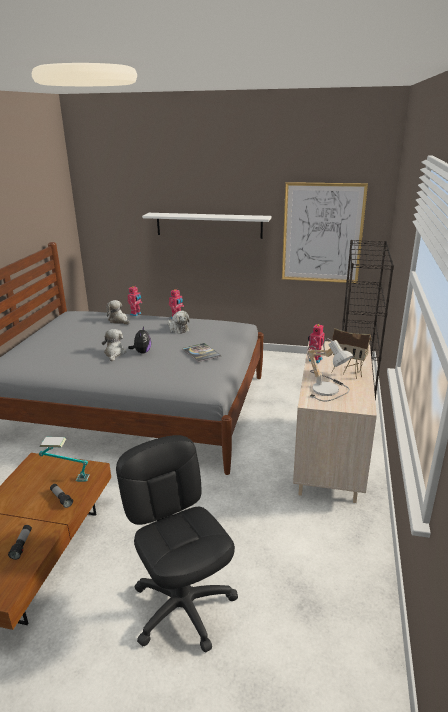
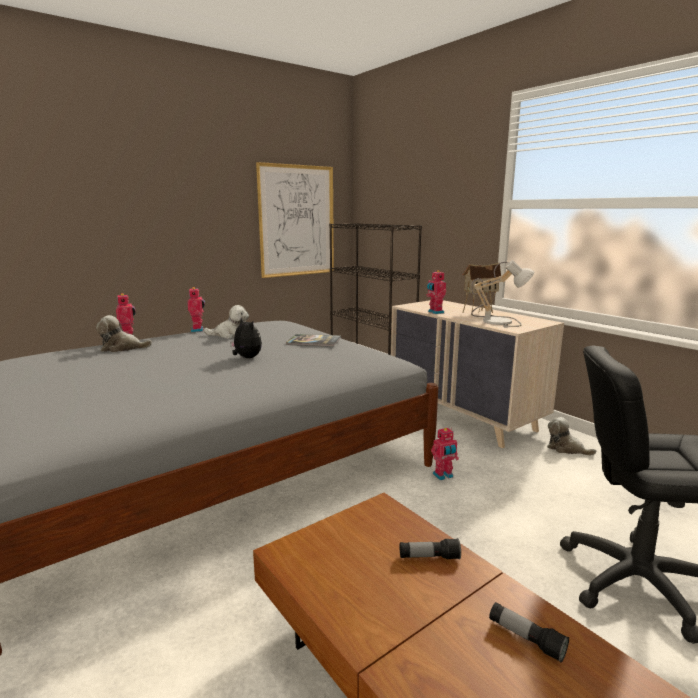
camera: 50 degrees left, 10 degrees down
(66, 478) = (378, 536): table lamp -> none
(114, 353) = (213, 369): plush toy -> plush toy (566, 448)
(208, 225) = (167, 217): white shelf -> none
(223, 485) = (443, 476): none -> toy robot

